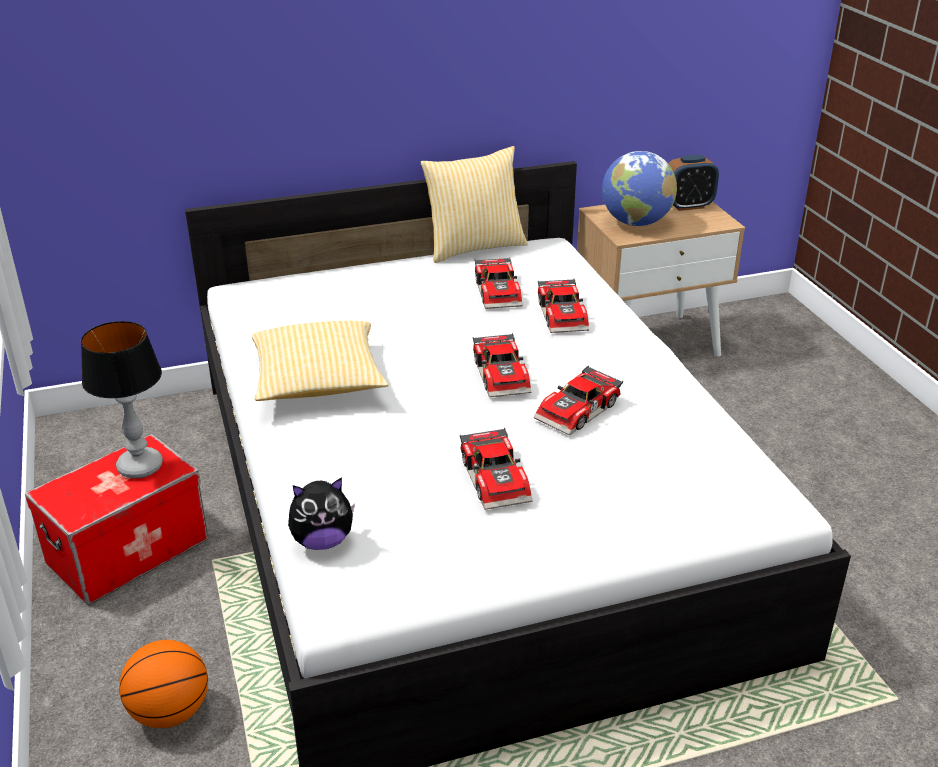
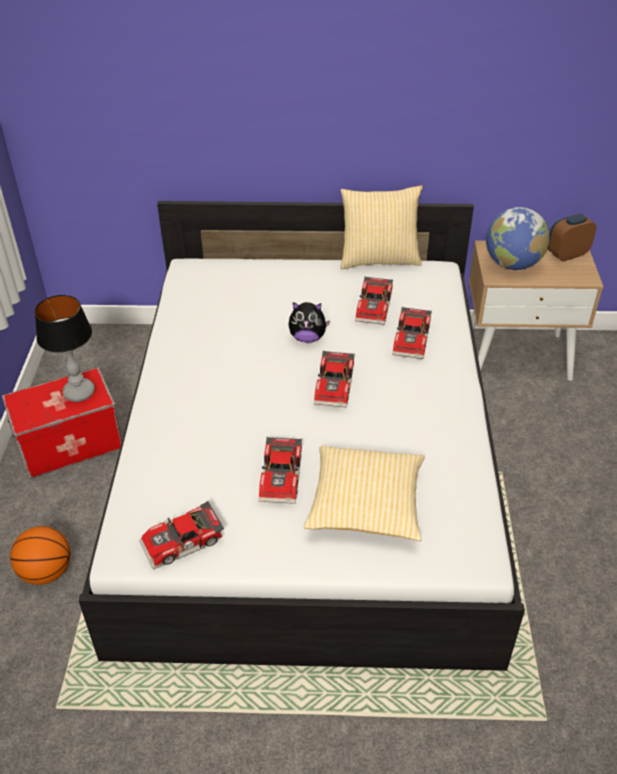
camera: 20 degrees right, 10 degrees up
(318, 382) = (203, 361): pillow -> pillow (365, 506)
(322, 541) = (140, 496): plush toy -> plush toy (307, 338)
(580, 411) = (375, 432): toy car -> toy car (183, 543)
(688, 206) = (567, 255): alarm clock -> alarm clock turned 150 degrees clockwise

